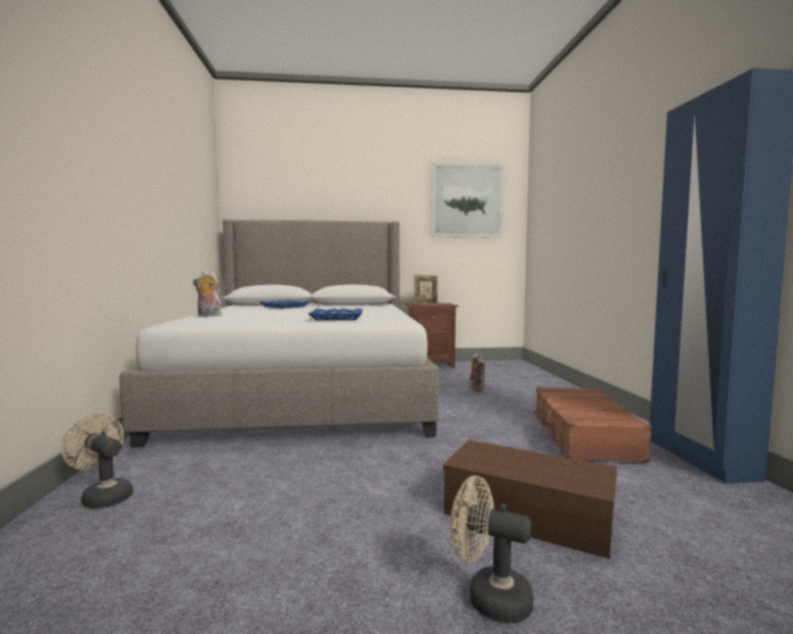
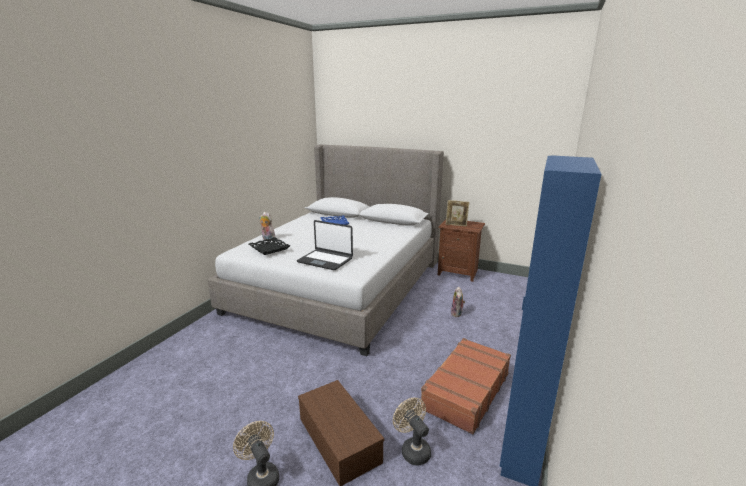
camera: 30 degrees right, 15 degrees up
(103, 496) = (184, 347): beige fan -> beige fan (412, 449)
(232, 316) = (269, 248): none -> black tray
(337, 318) = (325, 260): blue tray -> laptop
(467, 200) = (512, 131): picture -> none

